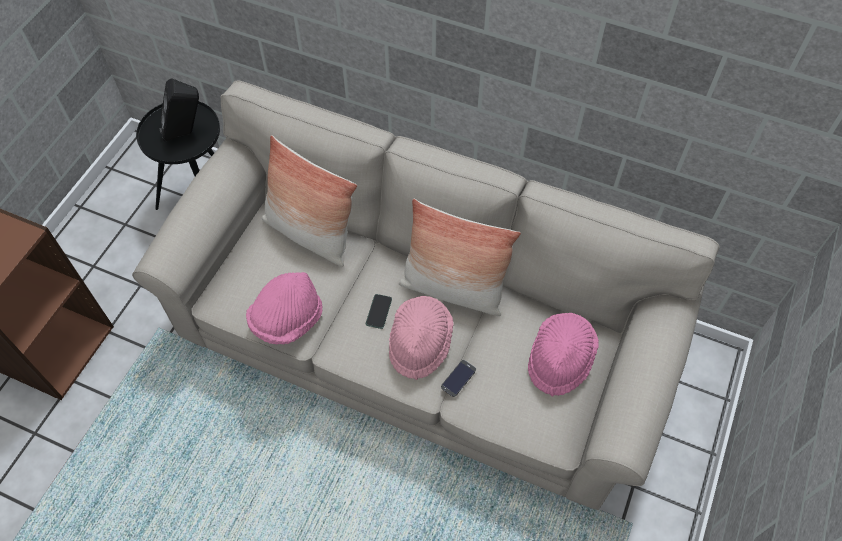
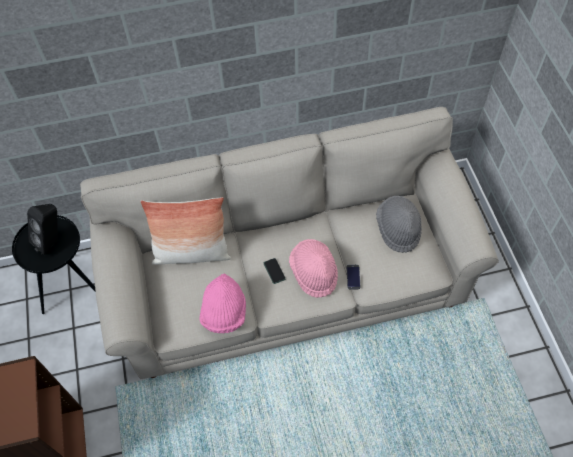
camera: 35 degrees left, 0 degrees up
(453, 289) = (306, 230): pillow -> none
(559, 360) = (398, 229): pink hat -> grey hat

